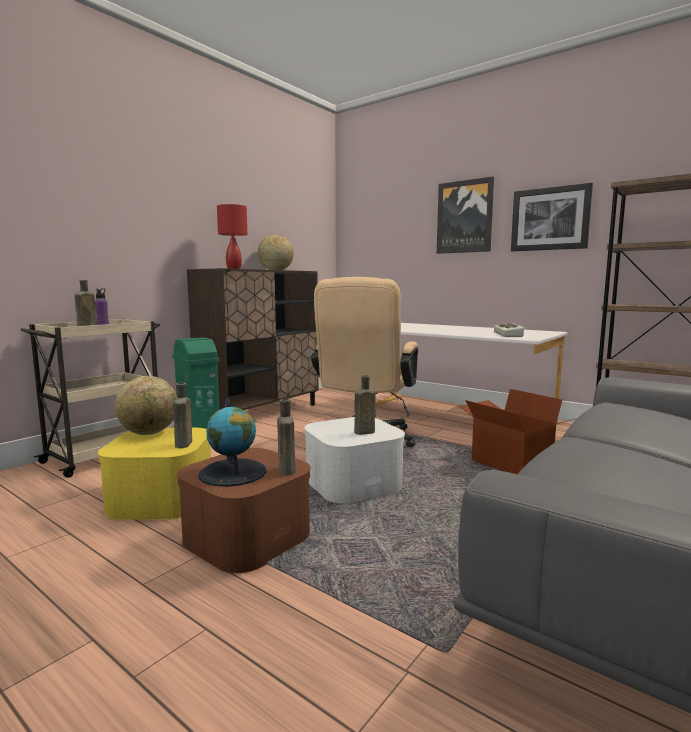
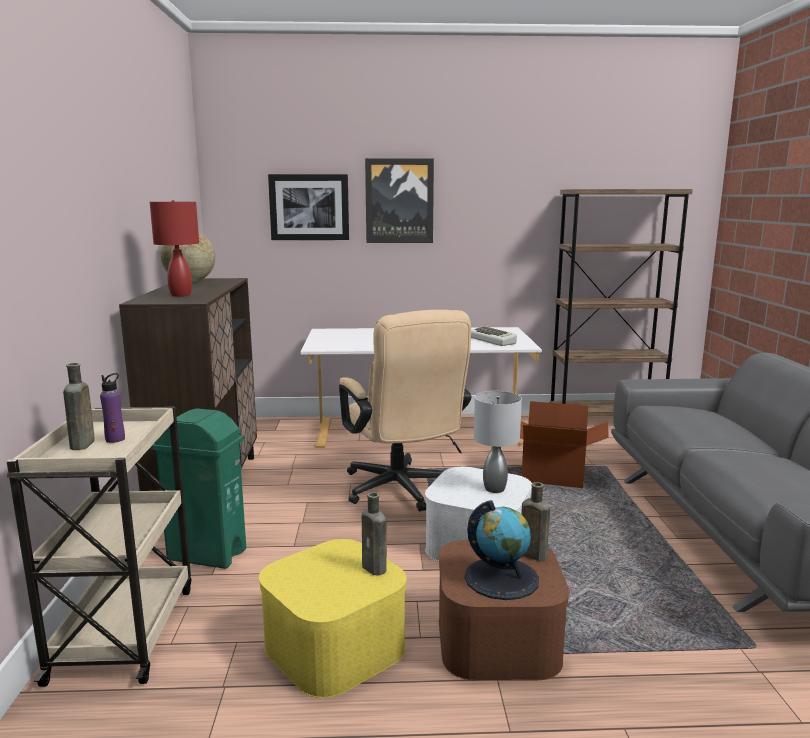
camera: 40 degrees left, 5 degrees up
(149, 433) = (295, 570): globe -> none
(363, 432) = (494, 488): brown bottle -> grey table lamp
(550, 219) = (495, 211): picture -> picture (309, 207)

